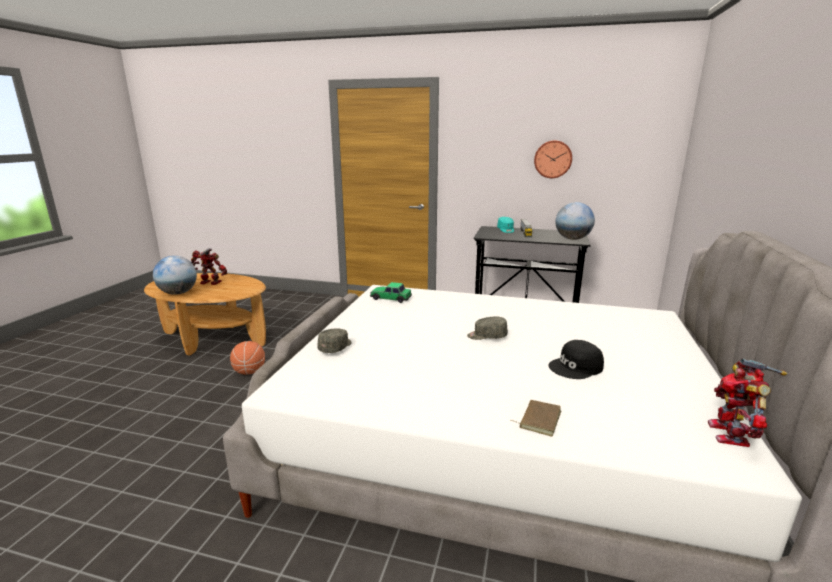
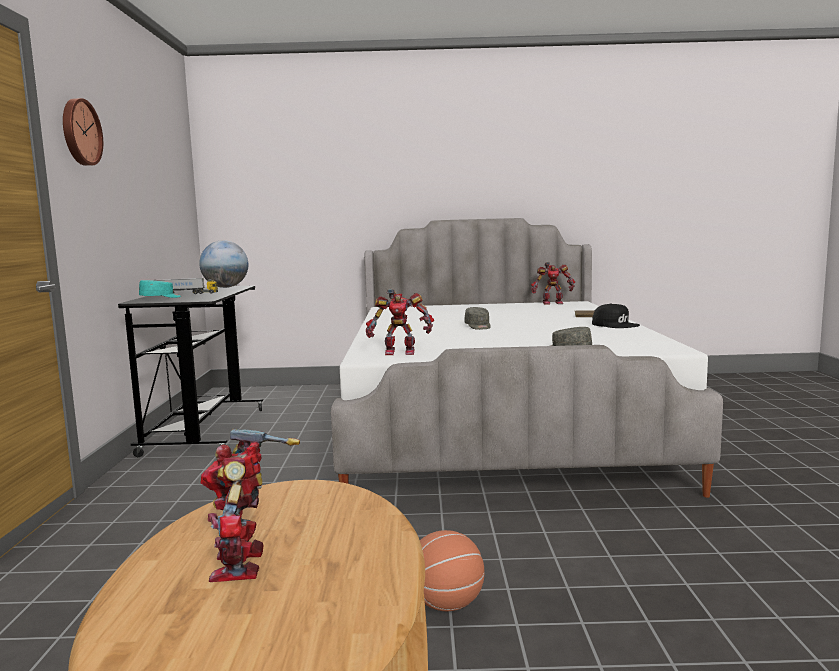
camera: 105 degrees left, 10 degrees down
(178, 293) = (367, 578): globe -> none
(390, 298) = (399, 352): toy car -> toy robot
(553, 159) = (141, 192): wall clock -> wall clock (79, 132)
(576, 367) = (508, 314): black cap -> black cap (615, 324)

